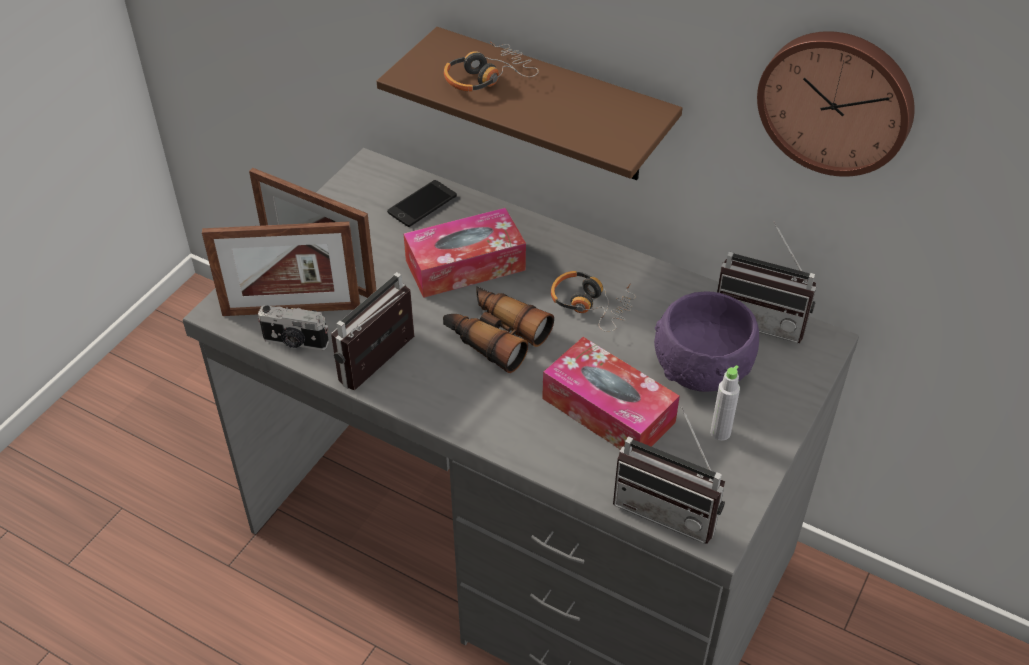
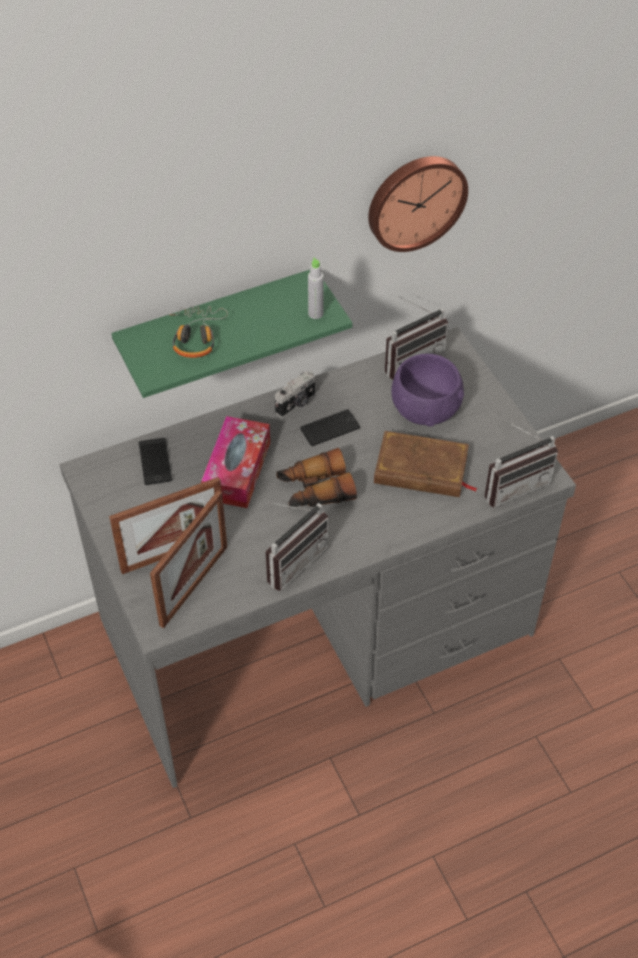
camera: 55 degrees left, 5 degrees up
(295, 342) = (227, 598): camera -> camera (296, 404)
(385, 366) = (291, 559): radio -> radio turned 120 degrees counterclockwise
(553, 107) = (217, 328): brown shelf -> green shelf
(591, 305) = (330, 428): headphones -> phone
(608, 410) = (421, 470): tissue box -> brown book
(720, 432) = (478, 430): grey bottle -> grey bottle (315, 313)

